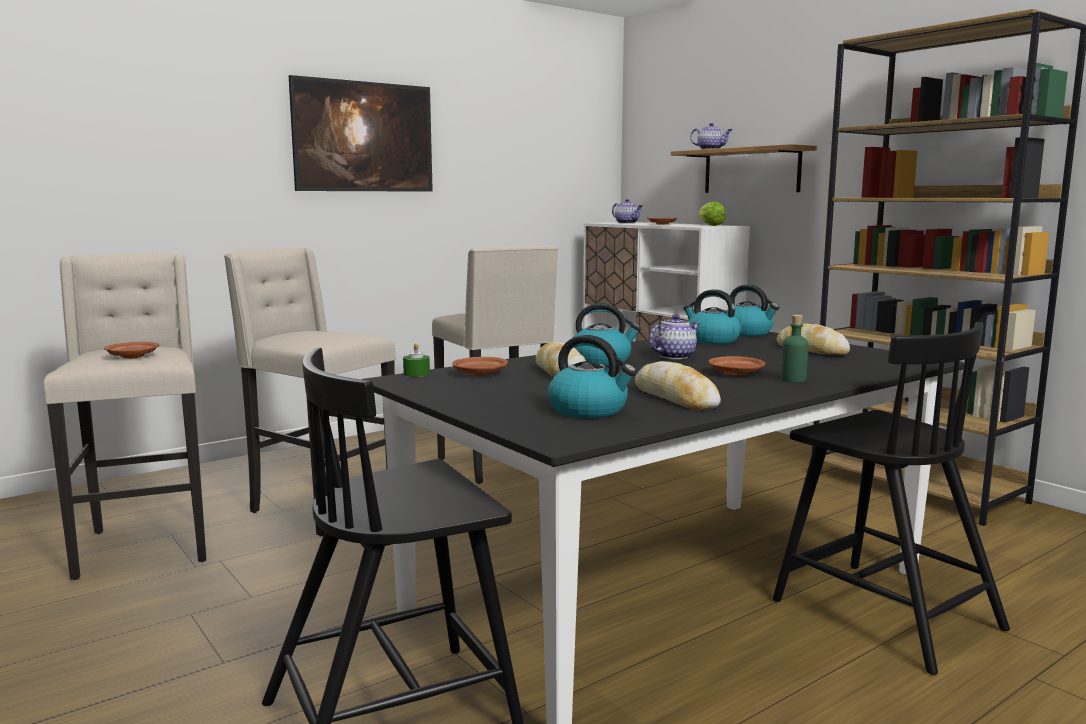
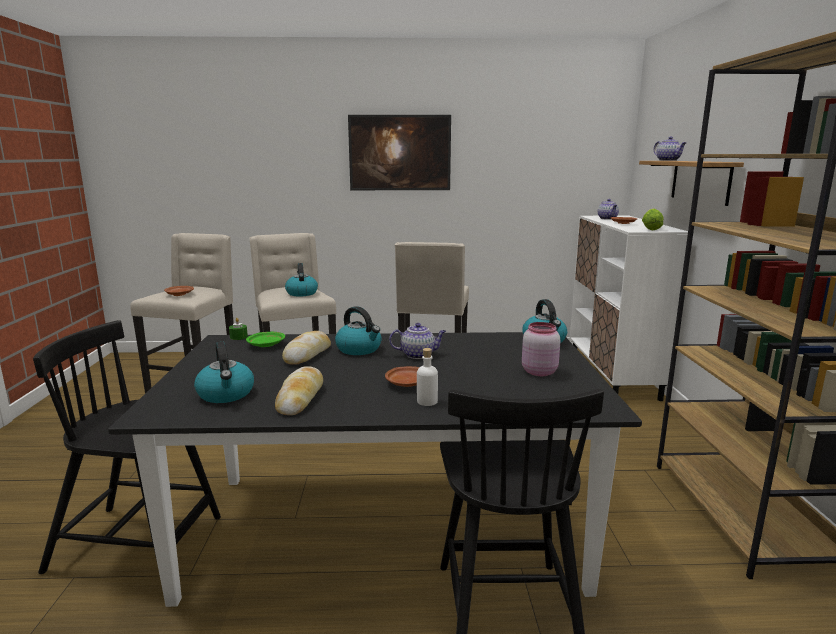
camera: 35 degrees right, 5 degrees up
(480, 374) = (266, 345): brown plate -> green plate
(711, 340) = (492, 343): kettle -> kettle (301, 293)
(793, 379) = (427, 401): green bottle -> white bottle
(811, 350) = (538, 371): bread -> pink jar

